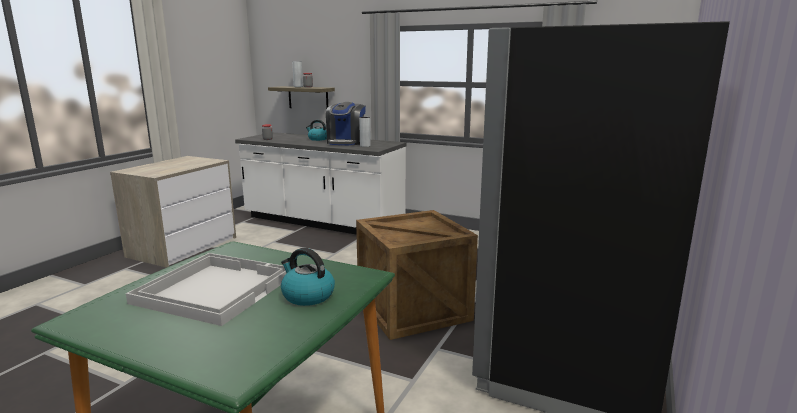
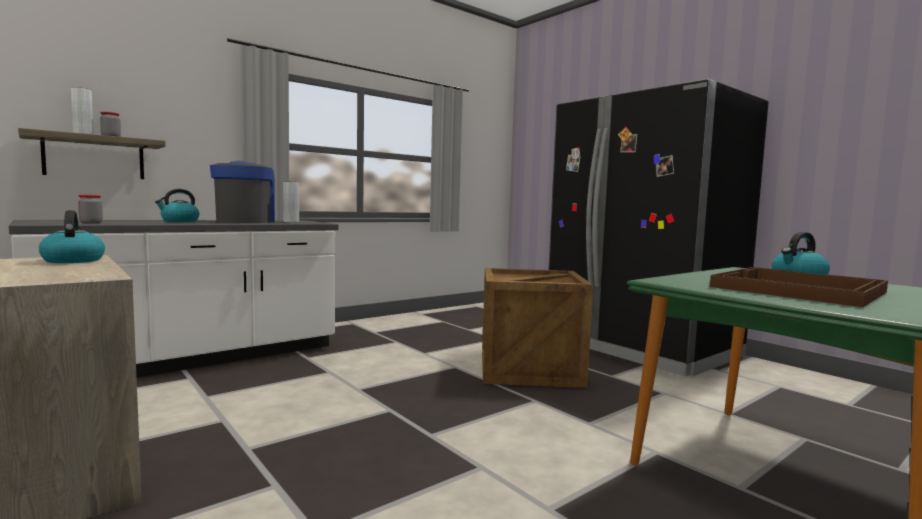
camera: 65 degrees left, 10 degrees down
(202, 162) = (73, 260): none -> kettle
(214, 288) = (795, 289): white tray -> brown tray
(346, 142) = (245, 221): coffee machine -> coffee machine turned 135 degrees counterclockwise

